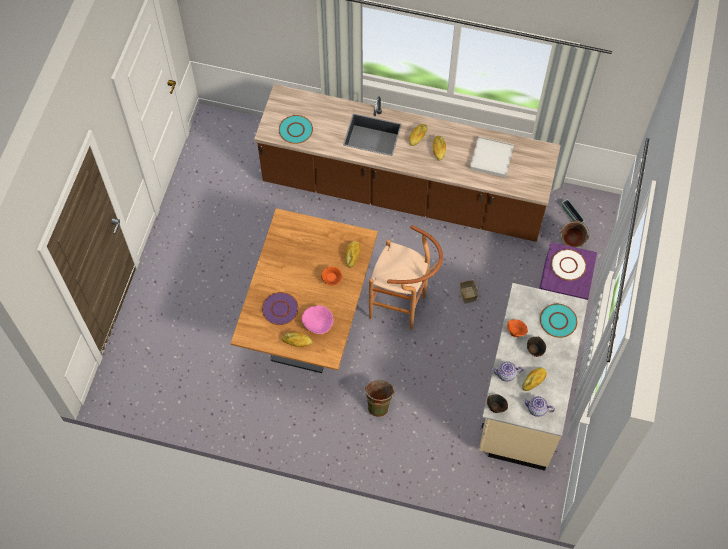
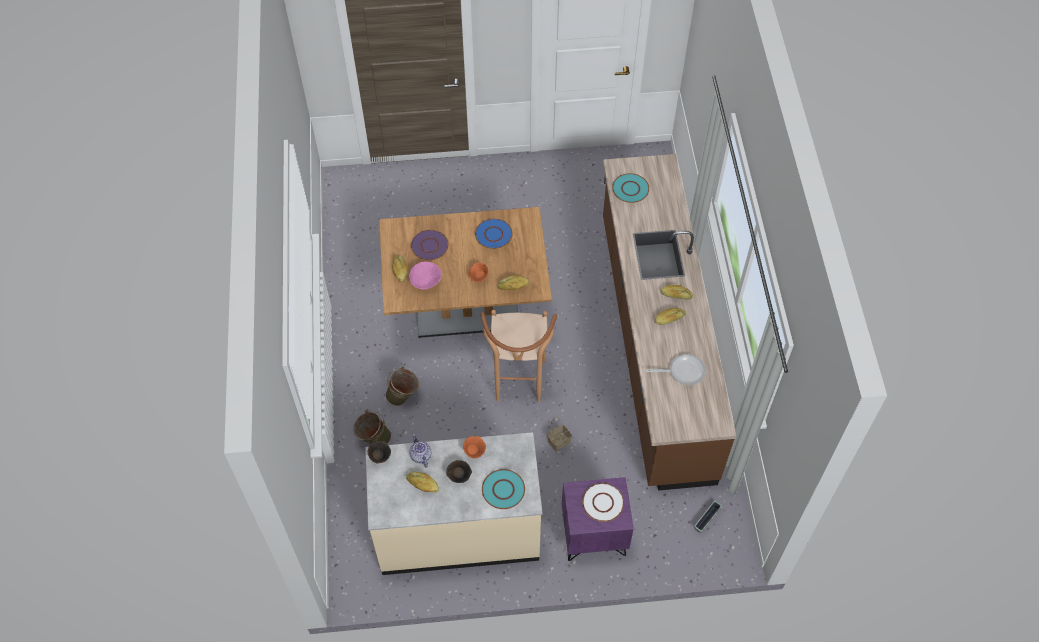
camera: 70 degrees right, 5 degrees down
(290, 253) = (493, 234): none -> blue plate
(491, 158) = (683, 371): white tray -> frying pan
(537, 409) = (390, 496): teapot -> none
(570, 245) = (666, 528): green bucket -> green bucket (373, 439)

